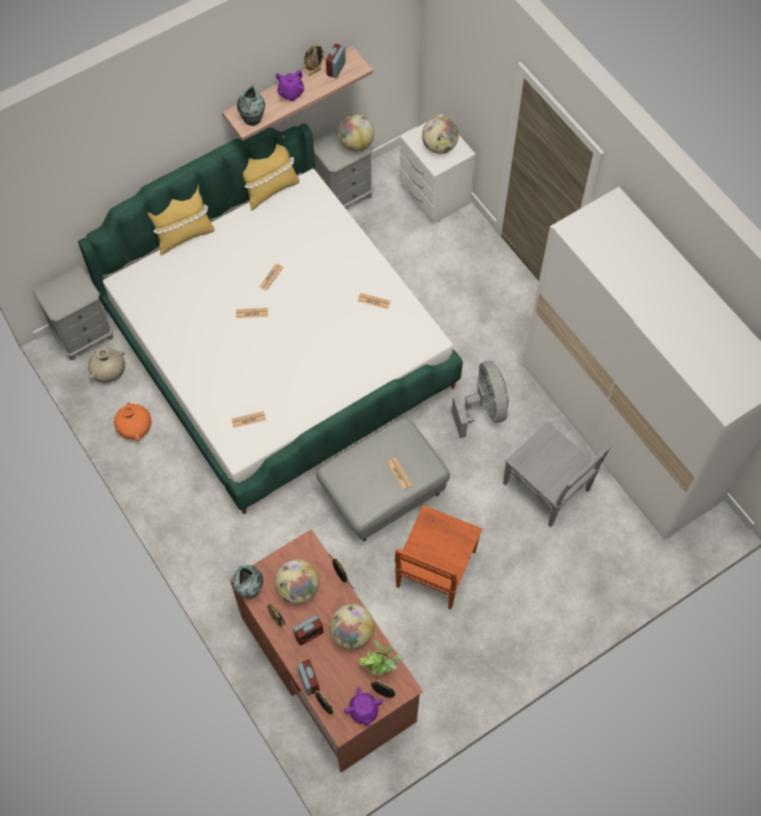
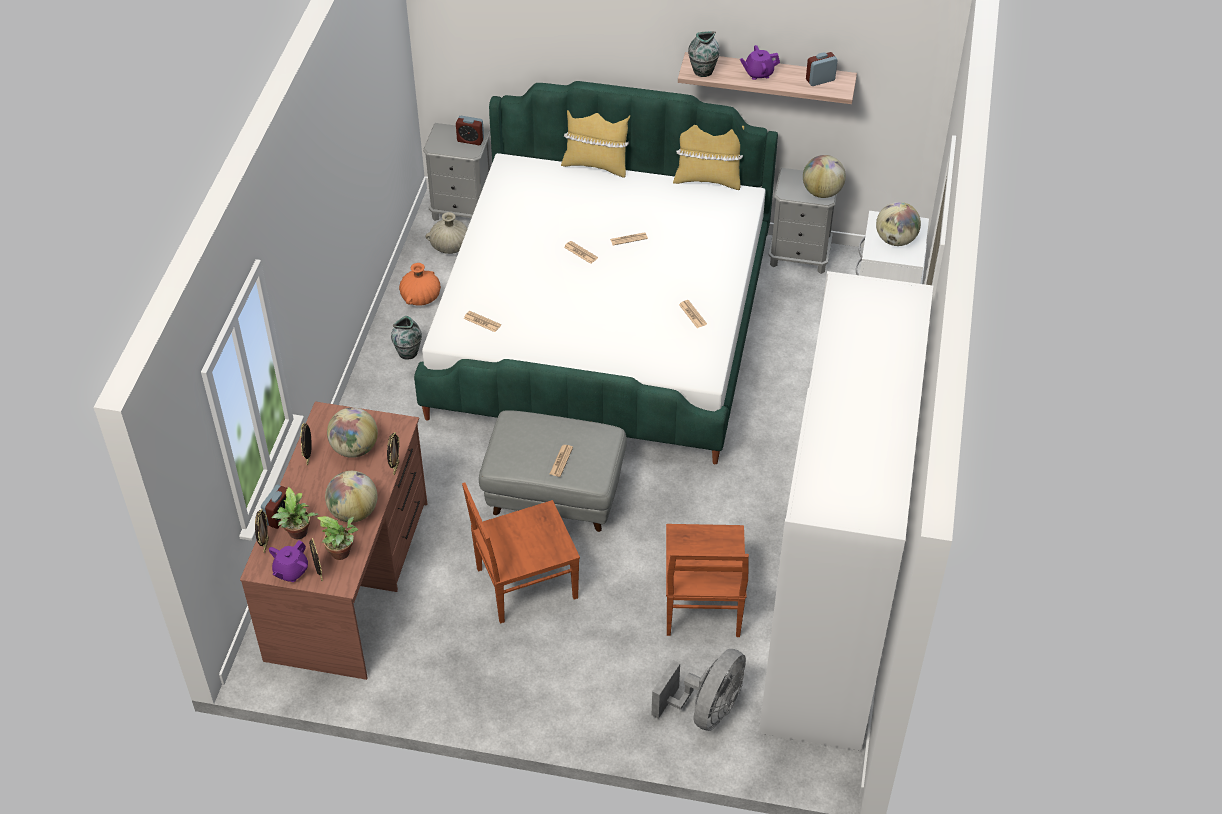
camera: 45 degrees right, 15 degrees down
(250, 589) = (320, 420): vase -> vase (408, 352)
(309, 634) = (321, 485): alarm clock -> alarm clock (470, 140)
(314, 72) = (798, 71): picture frame -> none
(336, 681) = (298, 534): none -> potted plant
(483, 409) = (721, 500): grey fan -> grey fan (706, 710)
(547, 488) = (702, 604): grey chair -> brown chair

